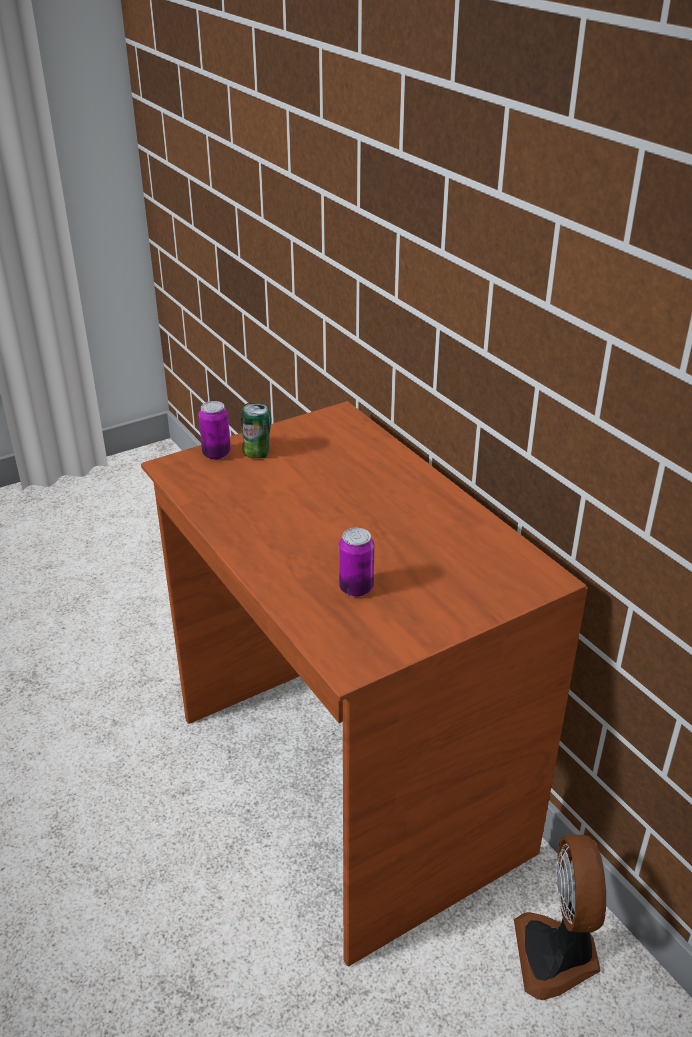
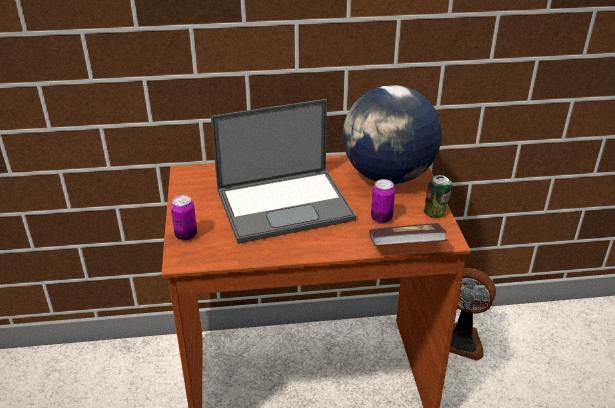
camera: 65 degrees left, 0 degrees up
(257, 453) = (203, 218): can -> can (436, 213)
(300, 627) = (405, 247): none -> book
(329, 501) = (286, 204): none -> laptop
(472, 568) = (387, 176): none -> globe

